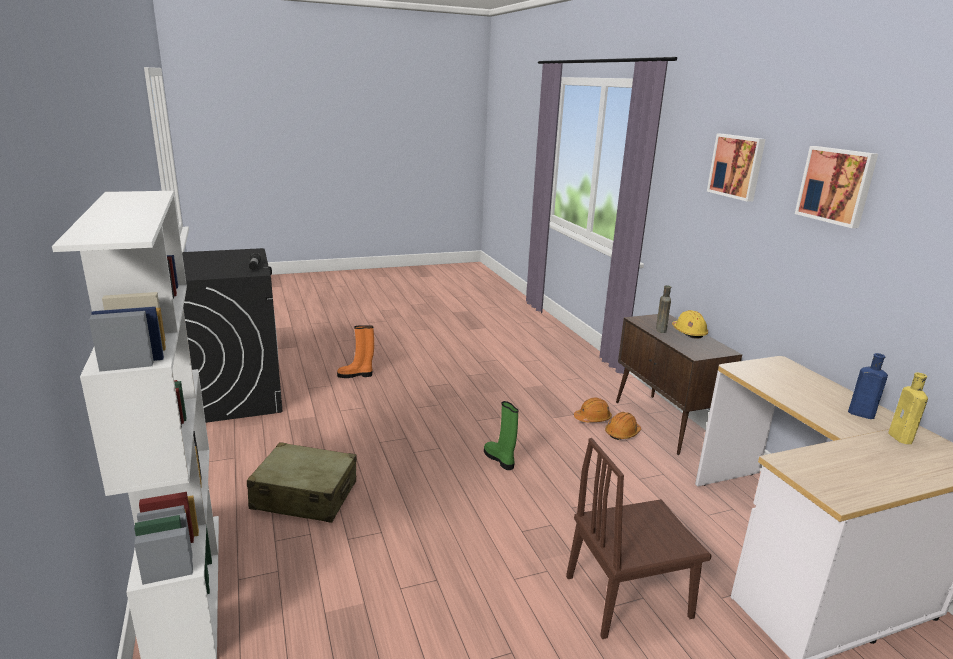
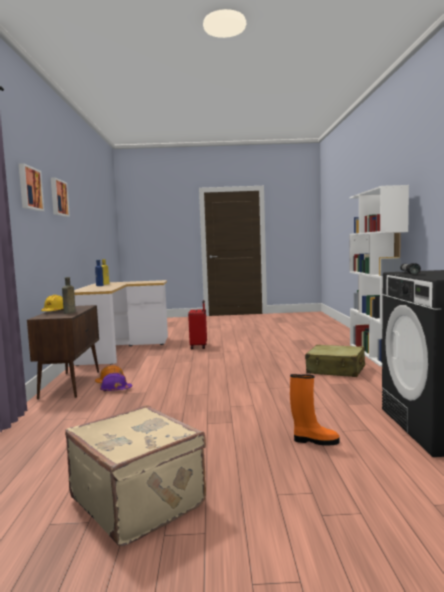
camera: 160 degrees left, 15 degrees down
(453, 337) = (139, 500): none -> beige suitcase
(500, 459) = (211, 376): green boot -> none
(592, 418) = (115, 390): orange hard hat -> purple hard hat
(628, 596) = (199, 346): brown chair -> red suitcase

